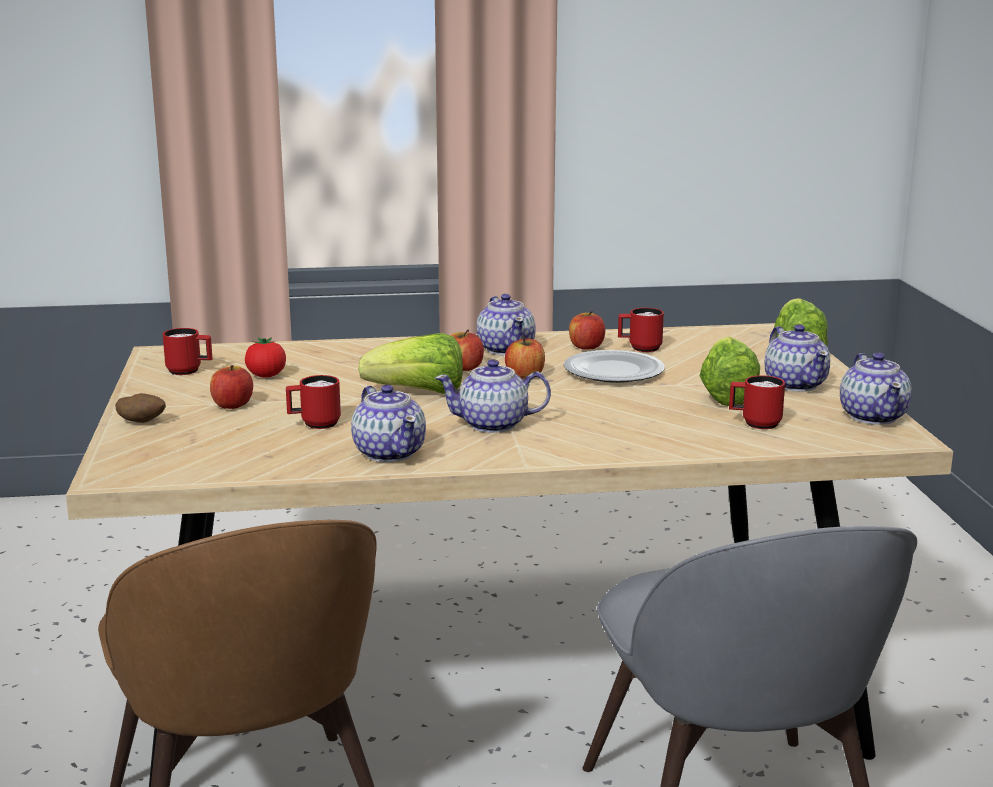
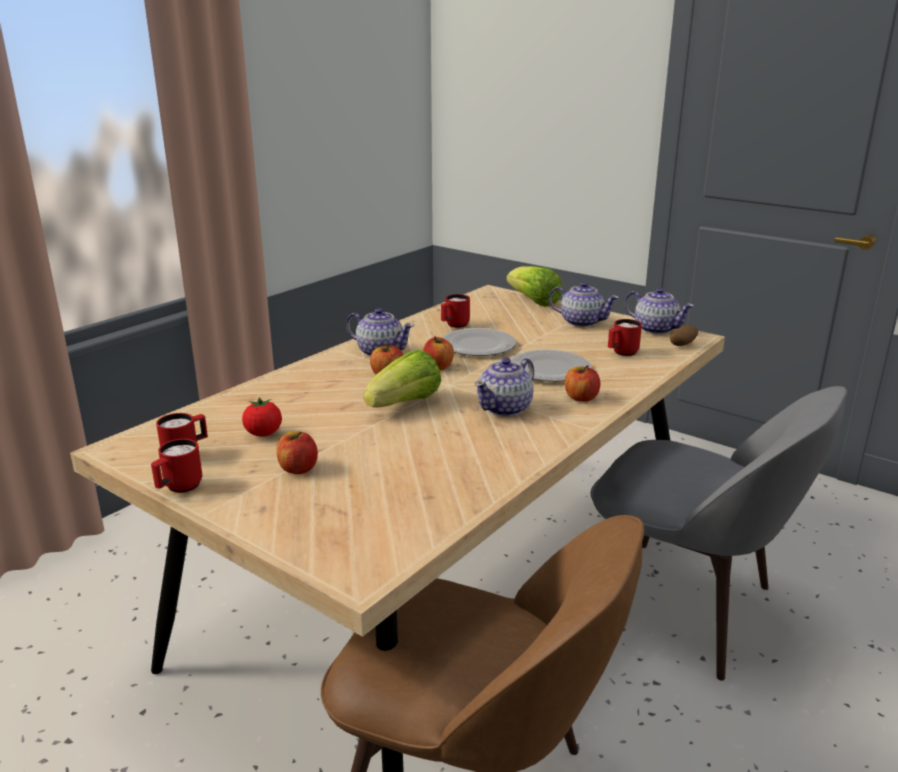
camera: 45 degrees left, 5 degrees up
(142, 422) = (261, 516): potato -> potato (682, 345)
(314, 424) = (397, 457): red mug -> red mug (179, 488)
(389, 453) = (498, 456): teapot -> none
(586, 347) = (423, 334): apple -> apple (581, 398)
(627, 411) = (549, 369): none -> plate
(727, 395) = (569, 340): lettuce -> none

